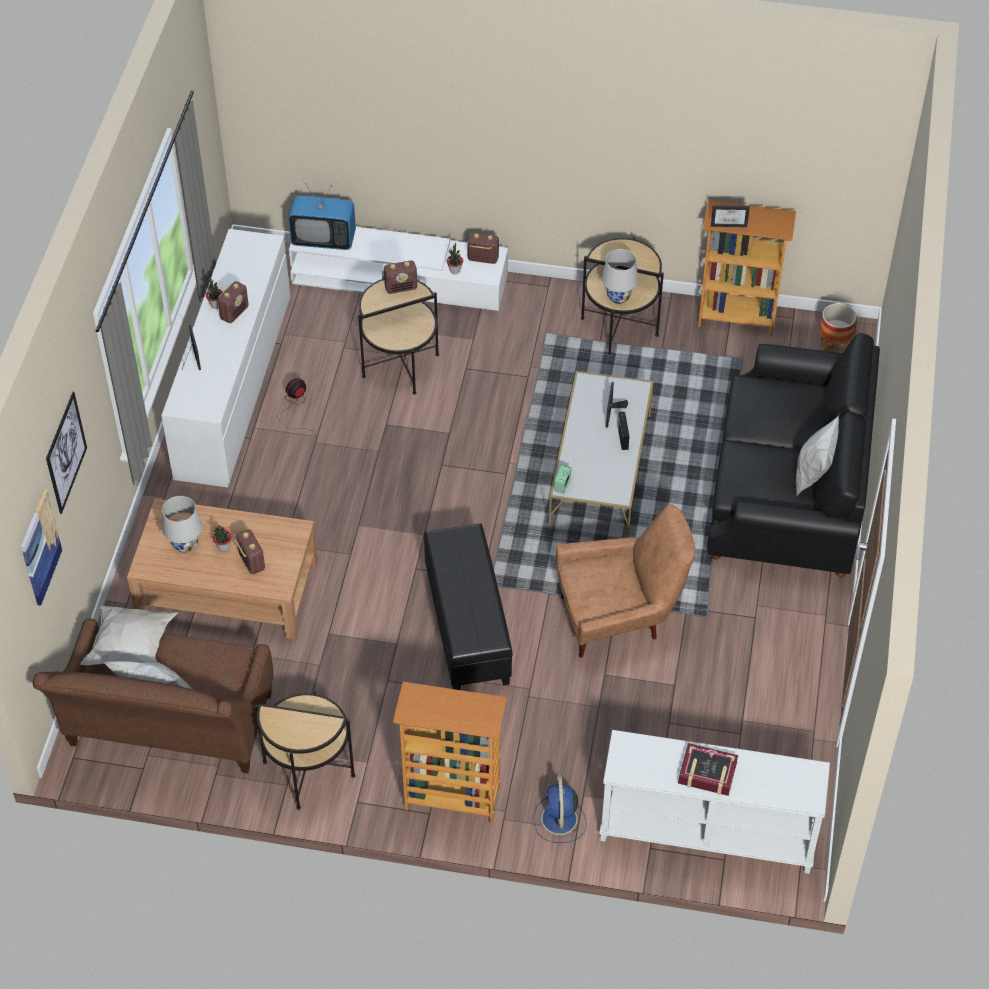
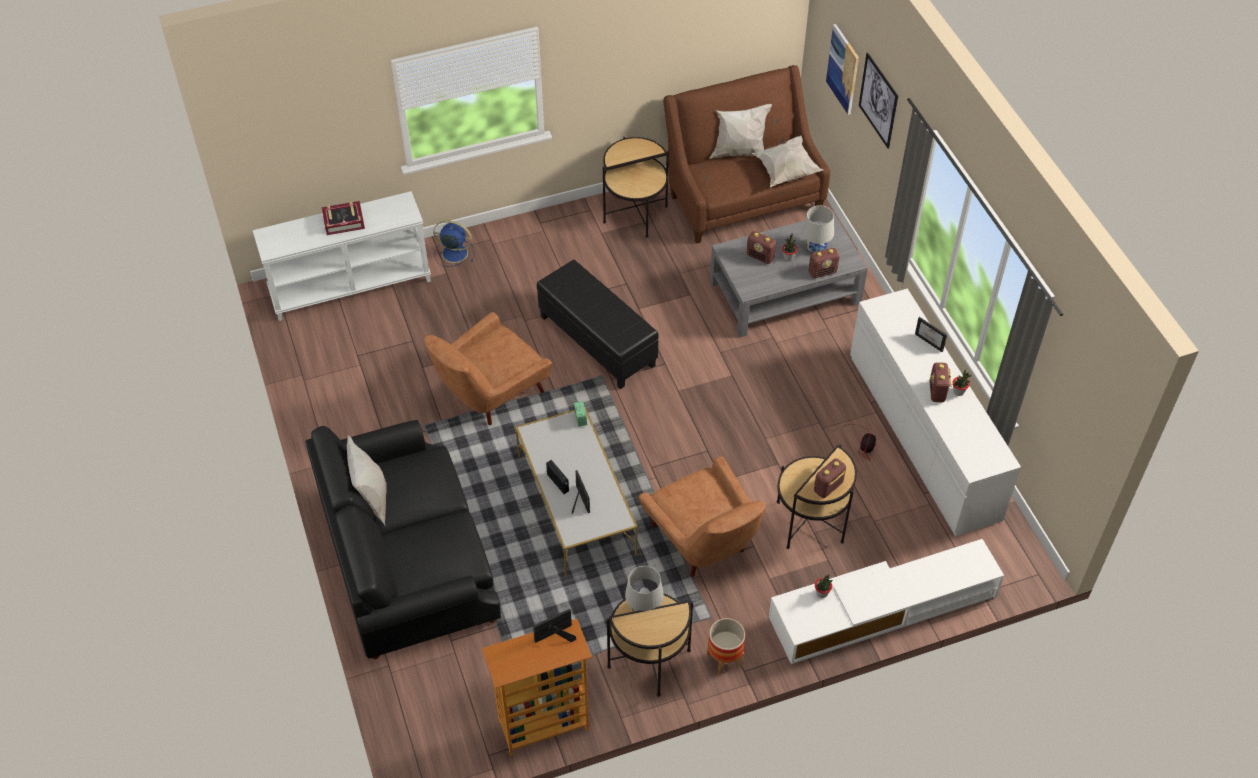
camera: 150 degrees right, 0 degrees up
(226, 588) = (785, 291): brown coffee table -> grey coffee table
(323, 239) = (962, 563): television -> none
(452, 799) = (531, 236): bookcase -> none
(482, 259) = (807, 619): radio -> radio (822, 272)
(508, 388) = (704, 544): none -> brown armchair
(559, 820) = (453, 253): blue fan -> blue fan turned 45 degrees counterclockwise
(833, 348) = (432, 737): planter -> planter (724, 659)

